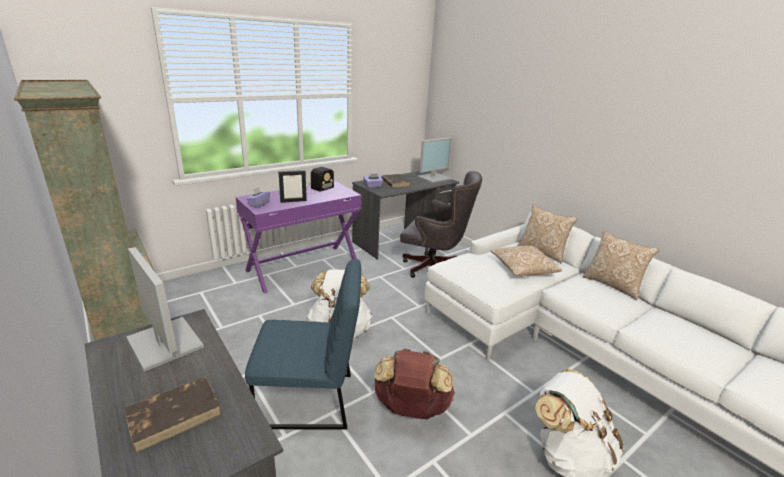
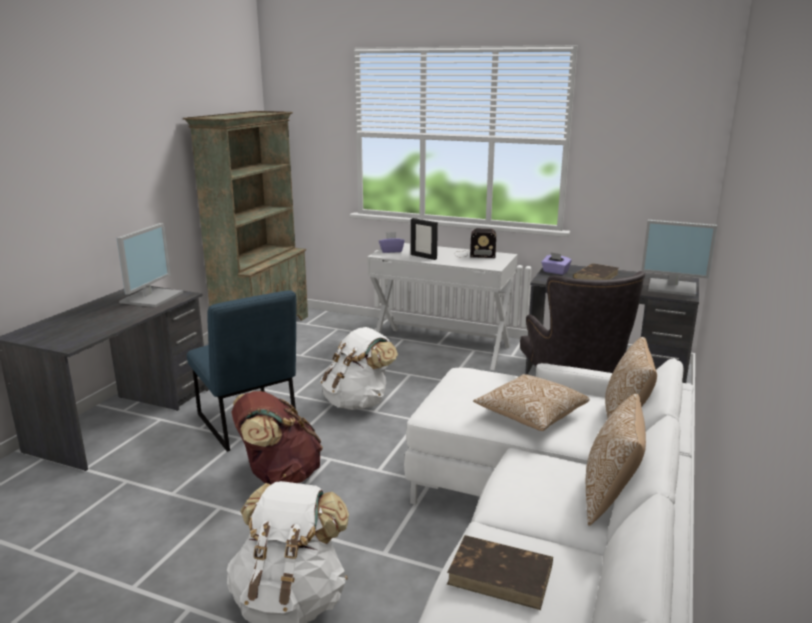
camera: 60 degrees right, 5 degrees down
(175, 414) = (85, 321): brown book -> brown book (501, 575)
(303, 267) = (441, 348): purple console table -> white console table

